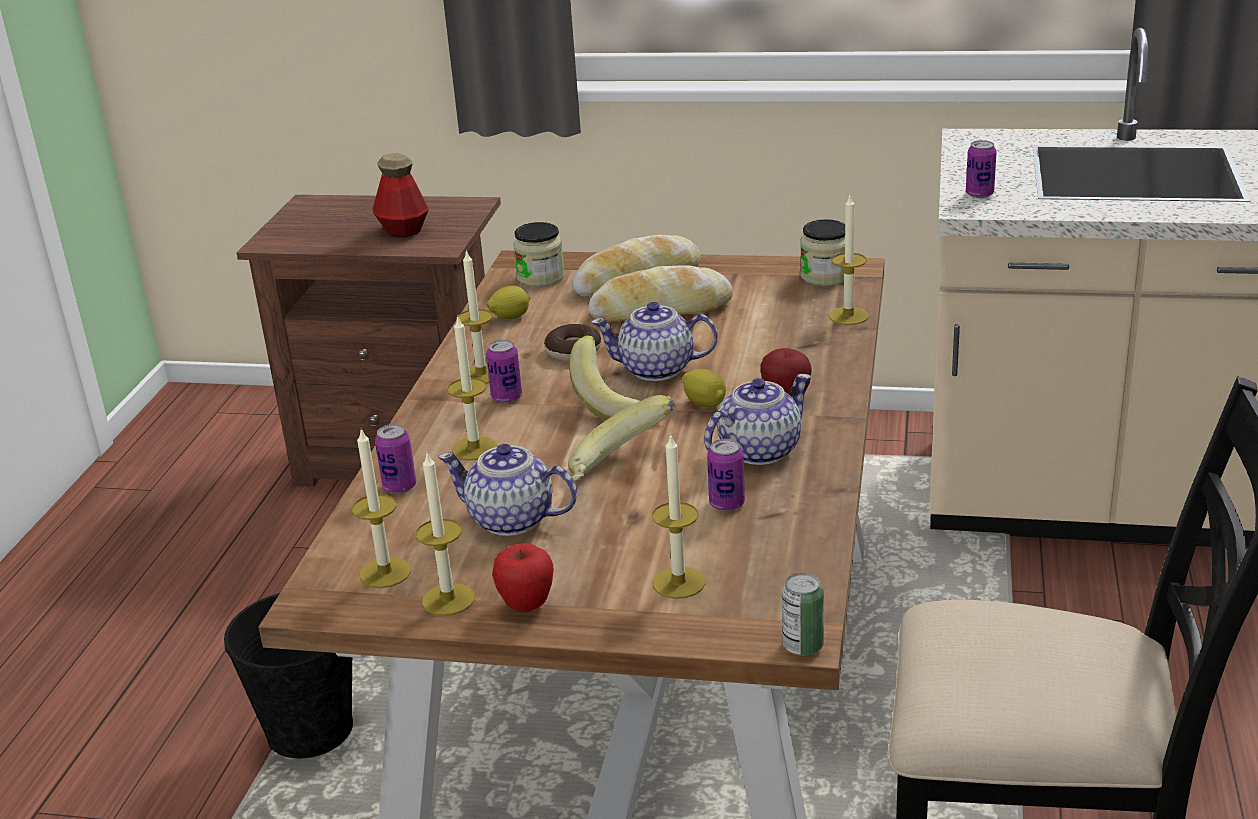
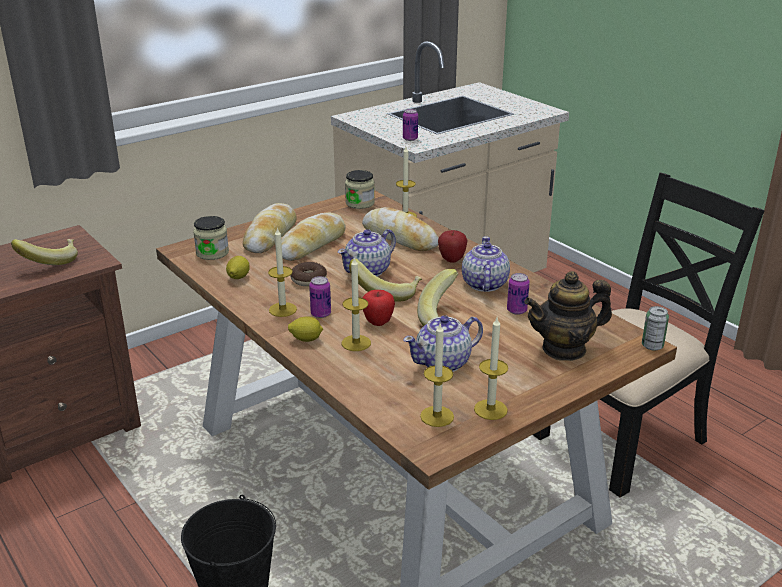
camera: 50 degrees left, 0 degrees up
(399, 486) = (356, 378): can -> none
(403, 230) = (50, 262): bottle -> banana
(527, 604) = (527, 391): apple -> apple (378, 322)
(678, 582) = (564, 349): candle -> teapot
(705, 404) = (421, 276): lemon -> lemon (306, 339)
(781, 343) = (400, 238): none -> bread

